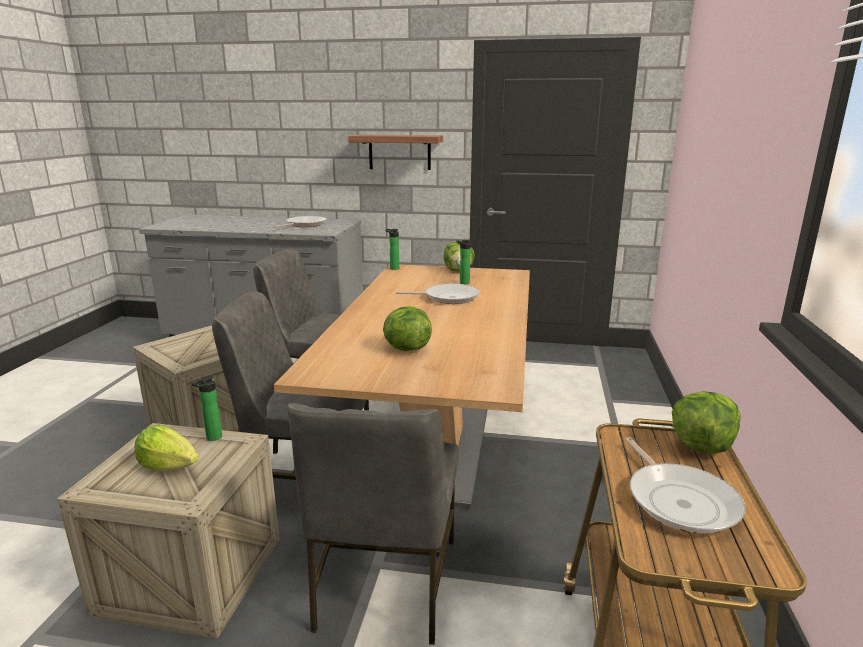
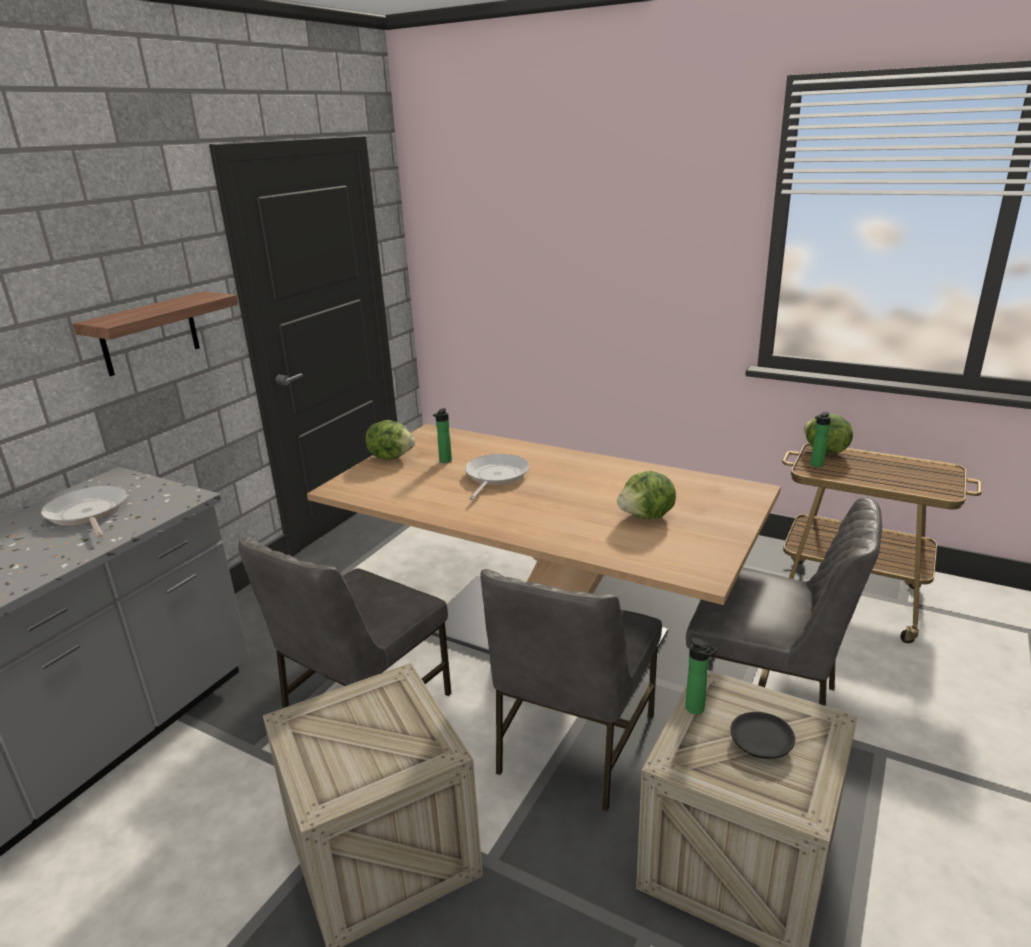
camera: 70 degrees left, 5 degrees up
(168, 466) = (760, 743): lettuce -> black plate
(393, 268) = (334, 492): bottle -> bottle (815, 465)
(679, 500) = (889, 473): frying pan -> none

